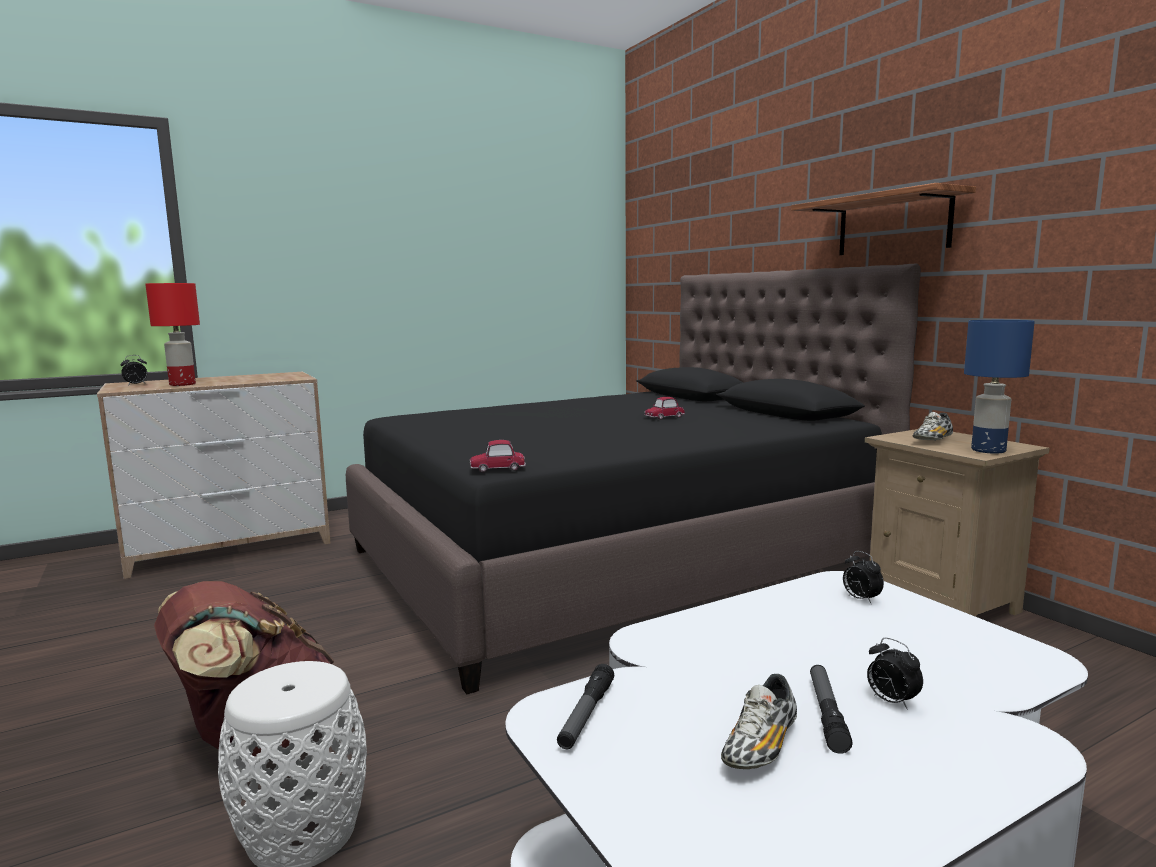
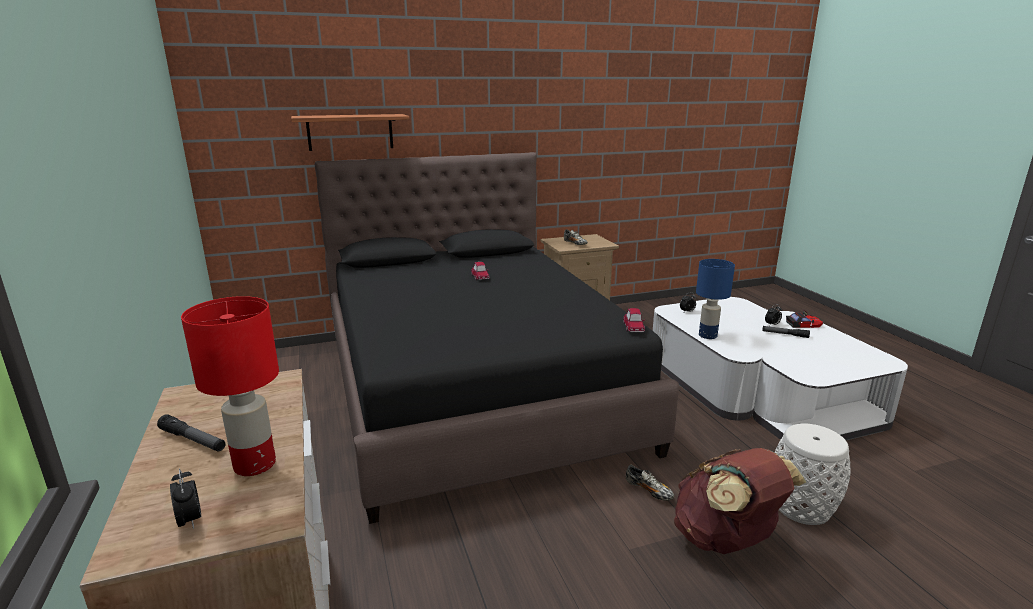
camera: 80 degrees left, 10 degrees up
(586, 715) = (805, 371): flashlight -> flashlight (193, 440)
(760, 746) = (810, 347): shoe -> shoe (648, 491)
(893, 225) = (508, 128): shelf -> shelf (350, 132)
(960, 760) = (803, 324): none -> toy car
(989, 450) = (600, 241): blue table lamp -> blue table lamp (708, 335)

